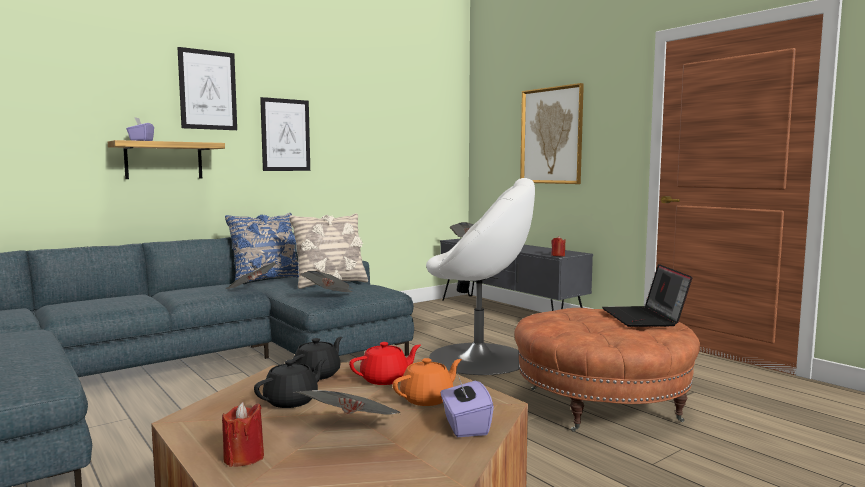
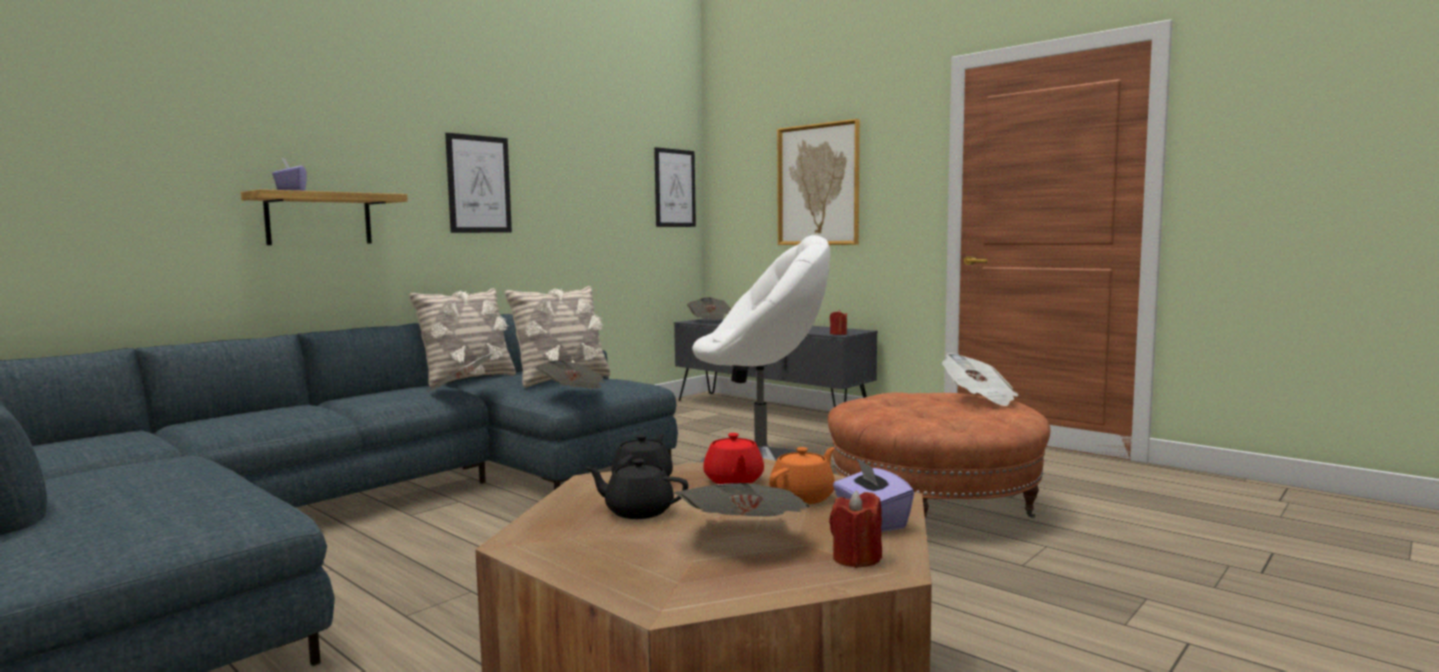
camera: 10 degrees left, 0 degrees up
(208, 90) = (376, 121): picture -> picture (675, 188)
(244, 458) = (634, 575): red candle -> red candle (856, 558)
(266, 280) = (468, 380): blue pillow -> beige pillow
(292, 401) = (638, 511): black teapot -> black teapot turned 105 degrees counterclockwise
(385, 379) = (733, 480): red teapot -> red teapot turned 120 degrees clockwise
(644, 318) = (979, 399): laptop -> newspaper

